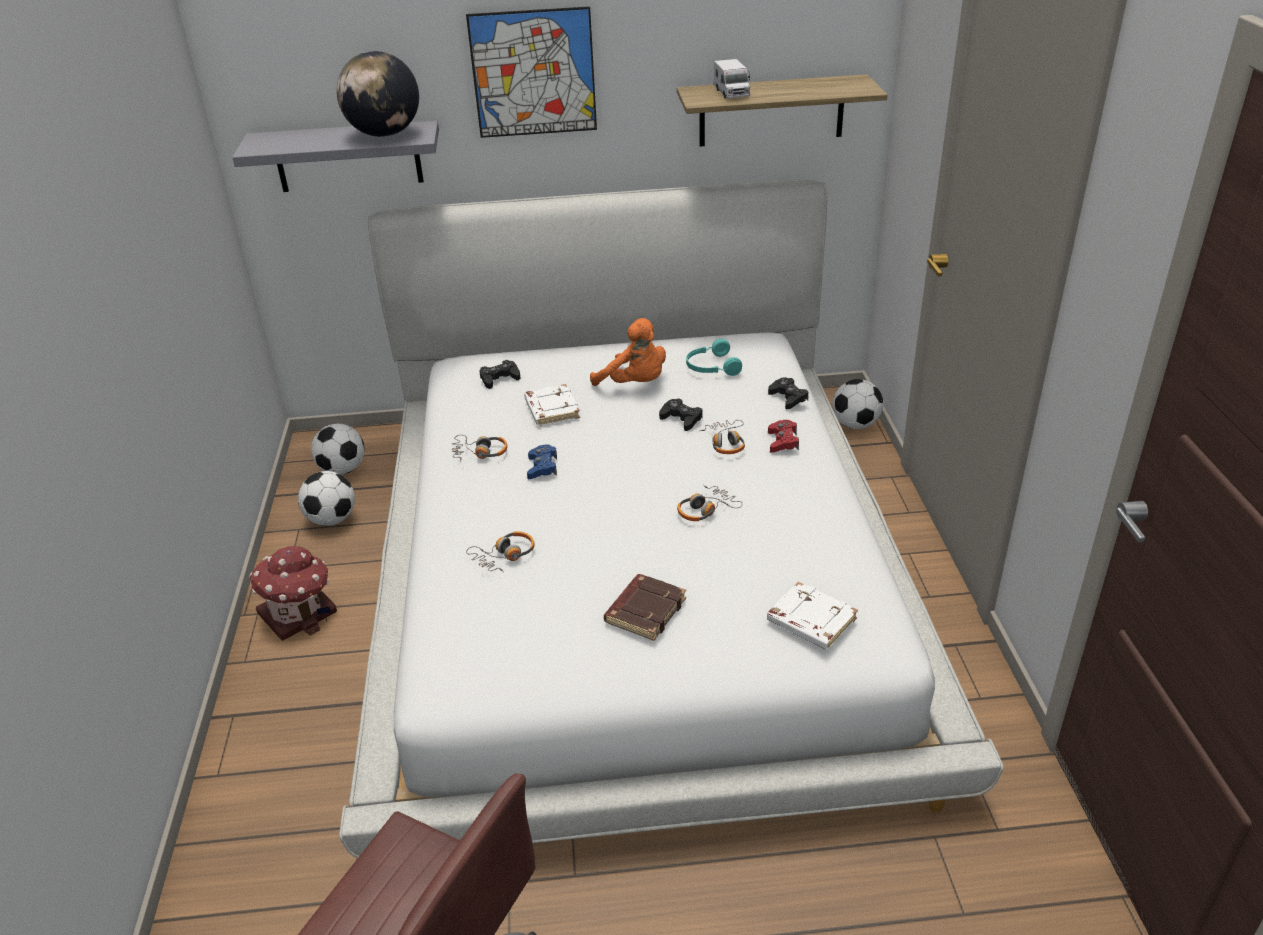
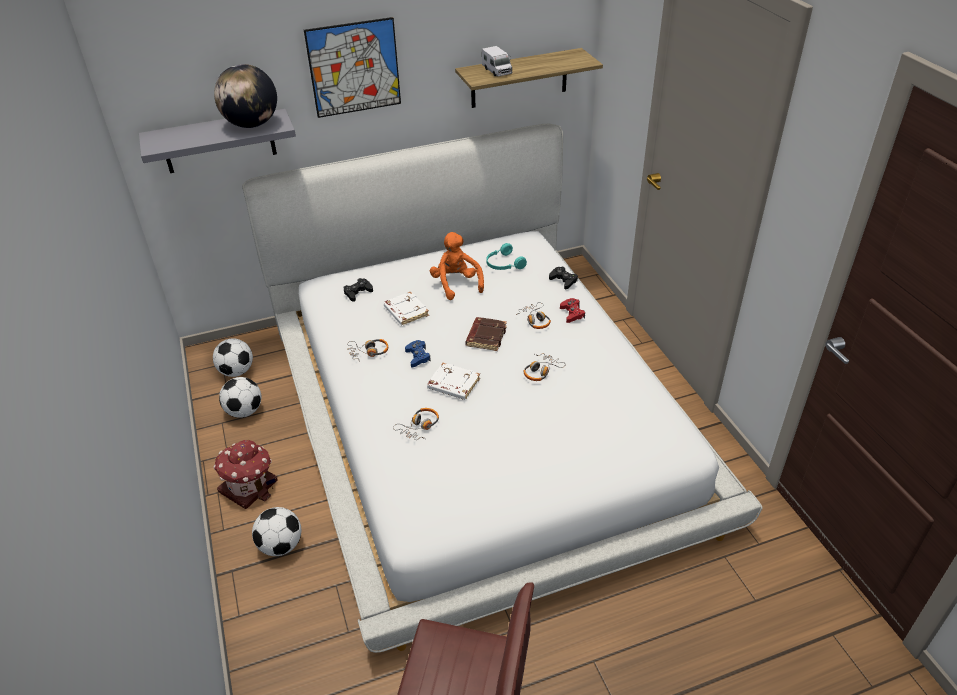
camera: 15 degrees left, 5 degrees up
(635, 384) = (456, 284): orange plush toy -> orange plush toy turned 135 degrees counterclockwise
(645, 610) = (529, 449): brown book -> brown book (485, 336)
(681, 419) = (499, 306): black game controller -> none
(810, 621) = (636, 438): white book -> white book (453, 385)
(855, 425) = (588, 285): football -> football (281, 546)

